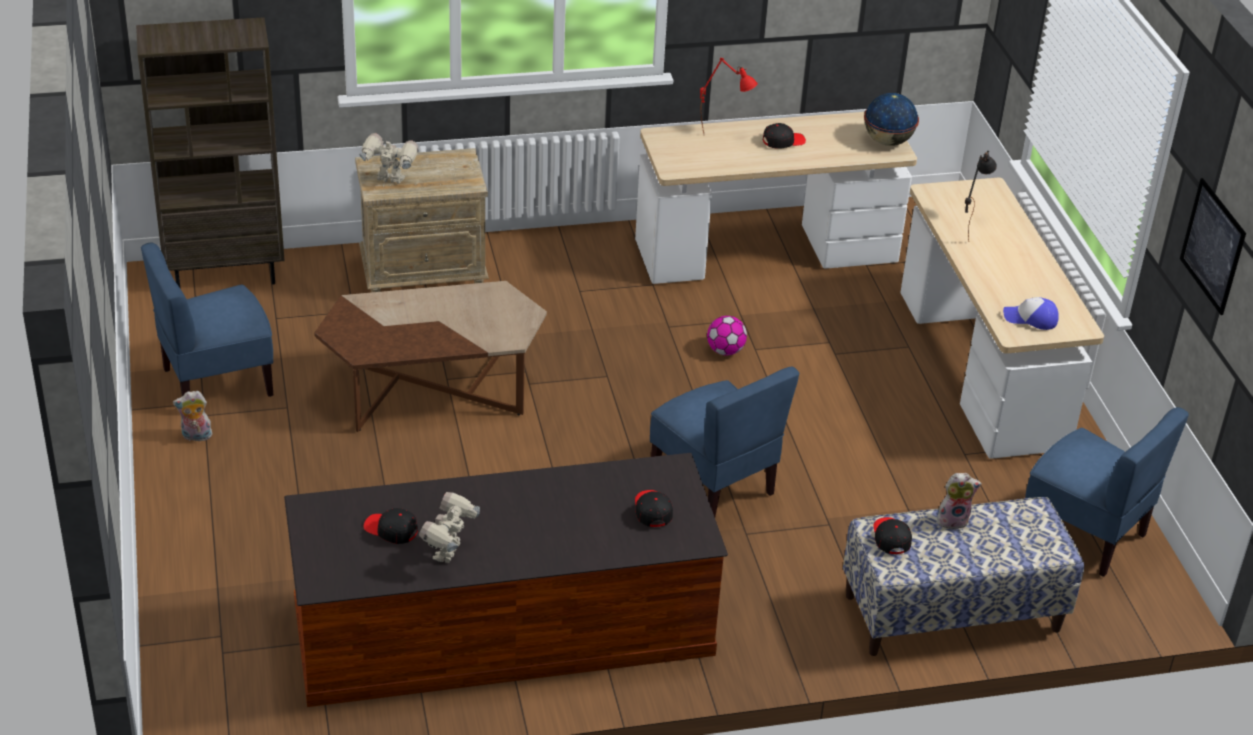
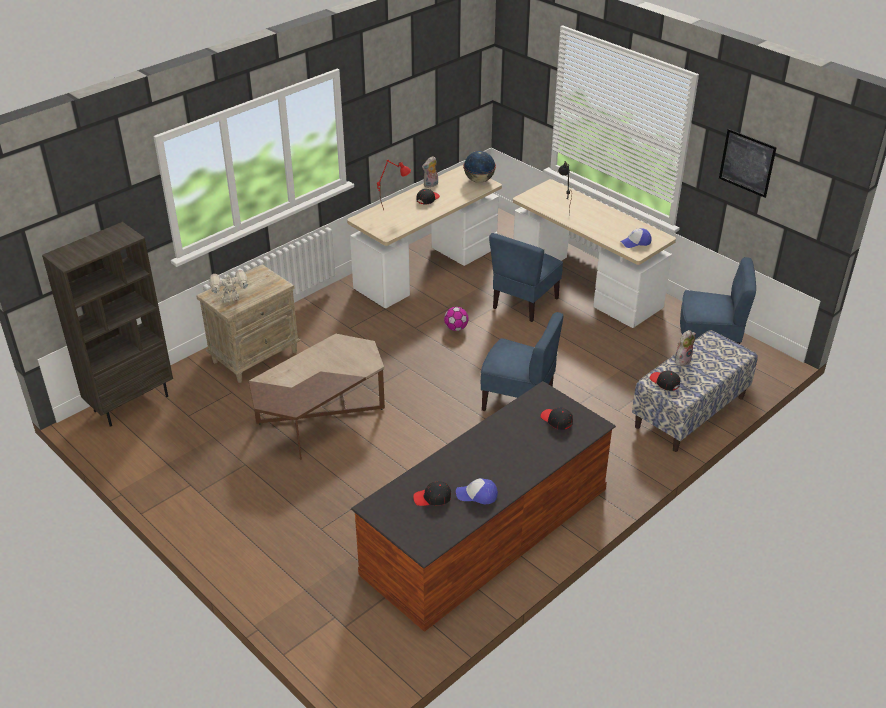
camera: 30 degrees left, 0 degrees up
(196, 437) = (205, 507): plush toy -> plush toy (431, 185)
(217, 381) = (187, 468): blue chair -> blue chair (524, 303)
(449, 553) = (477, 495): toy robot -> cap

